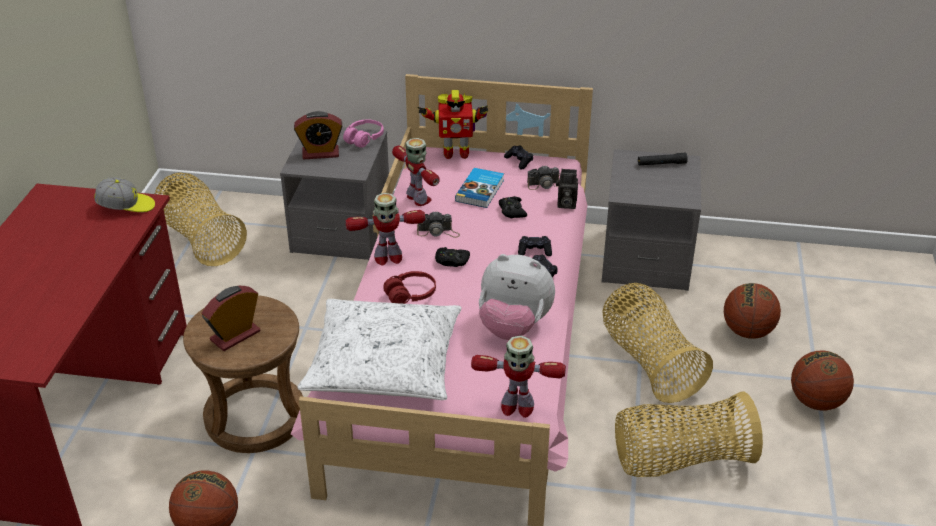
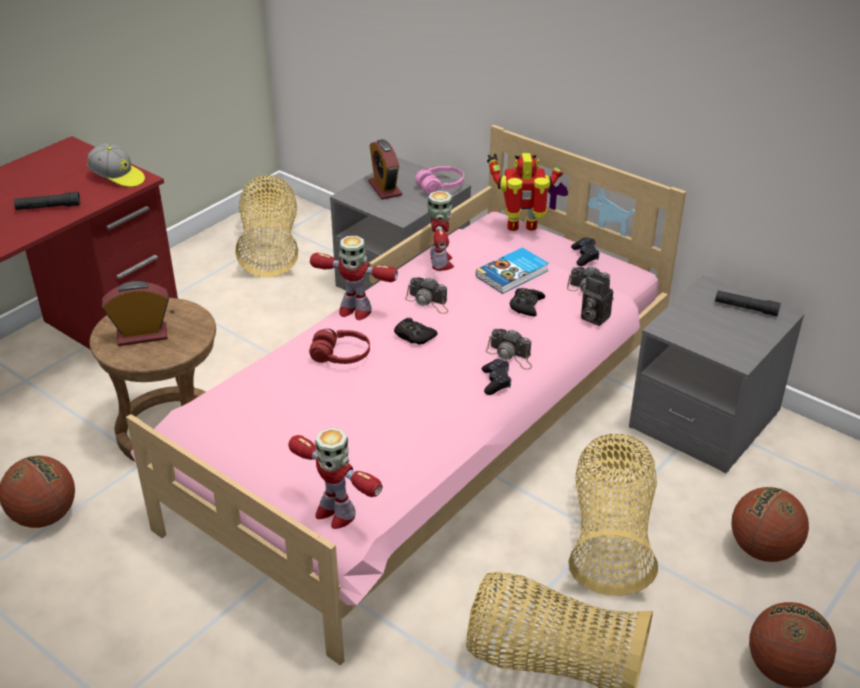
camera: 30 degrees right, 0 degrees up
(90, 251) = (48, 207): none -> black flashlight
(320, 153) = (385, 189): alarm clock -> alarm clock turned 45 degrees clockwise
(384, 363) = (250, 414): white pillow -> none
(455, 153) = (523, 228): toy robot -> toy robot turned 150 degrees clockwise
(513, 327) = (412, 427): plush toy -> none
(534, 251) = (510, 356): black game controller -> camera

